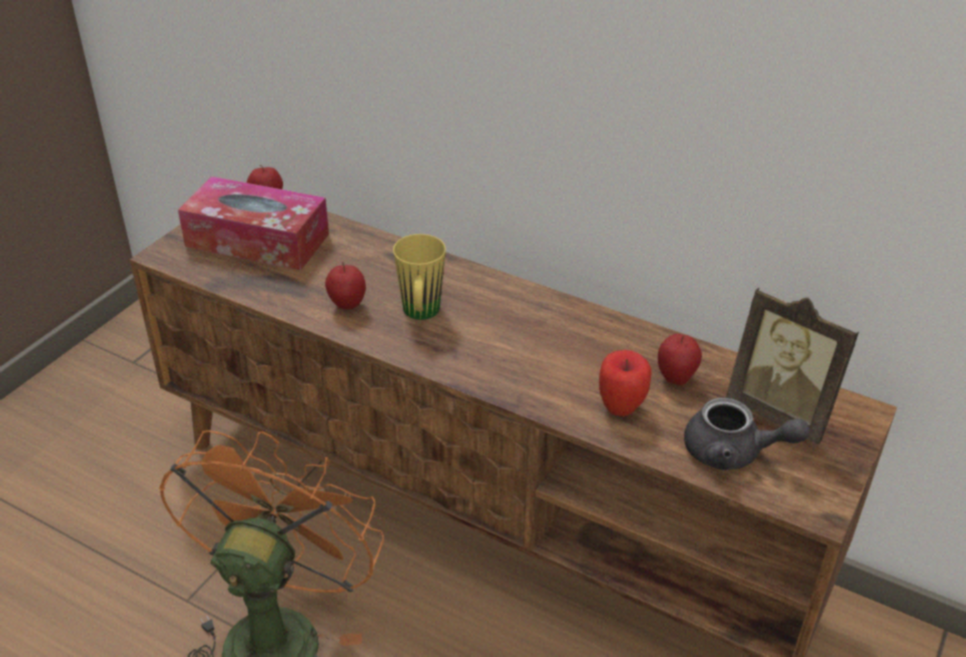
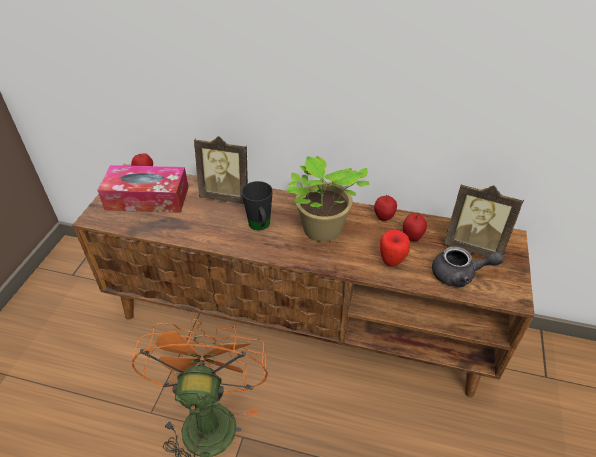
camera: 15 degrees left, 5 degrees up
(347, 305) = (216, 229): apple -> apple (383, 218)
(386, 257) = (227, 195): none -> picture frame
(420, 315) = (260, 227): yellow mug -> black mug
(520, 339) = (321, 231): none -> potted plant

